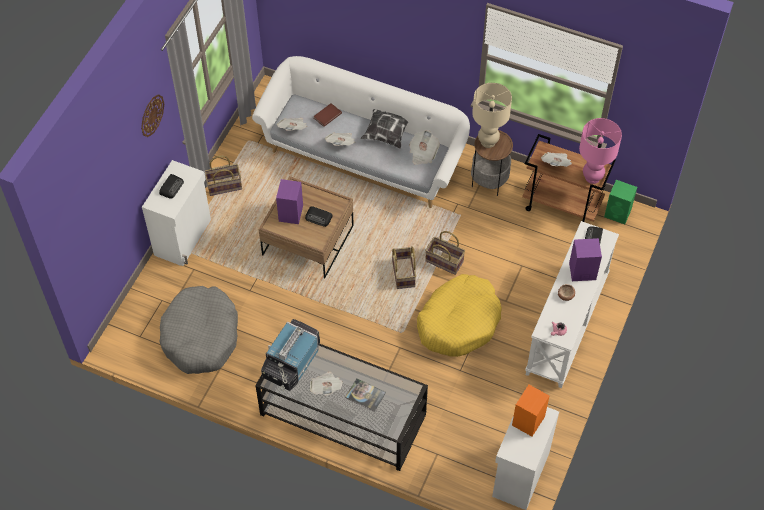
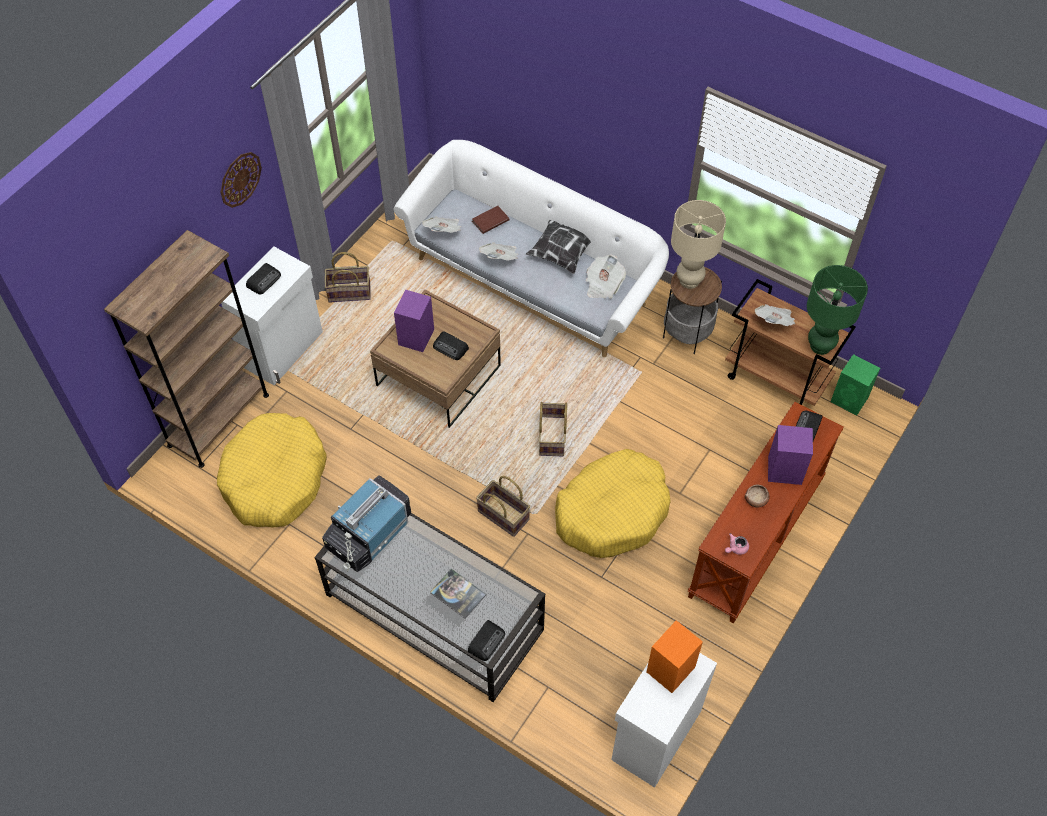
camera: 10 degrees right, 0 degrees up
(146, 299) = (218, 420): none -> brown bookcase
(201, 336) = (274, 479): grey dog bed -> yellow dog bed
(326, 387) = (408, 575): newspaper -> none
(393, 424) = (486, 641): none -> radio
(444, 261) = (609, 428): basket -> basket (504, 515)
(567, 325) = (757, 538): white console table -> brown console table
(592, 177) = (820, 346): pink table lamp -> green table lamp

